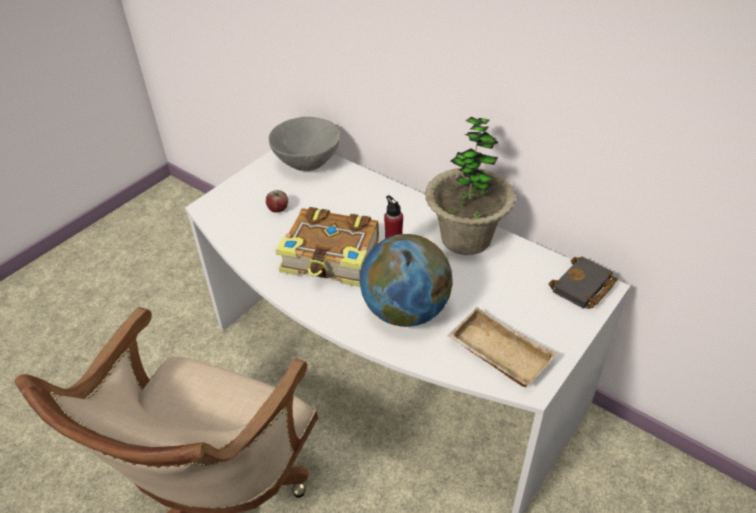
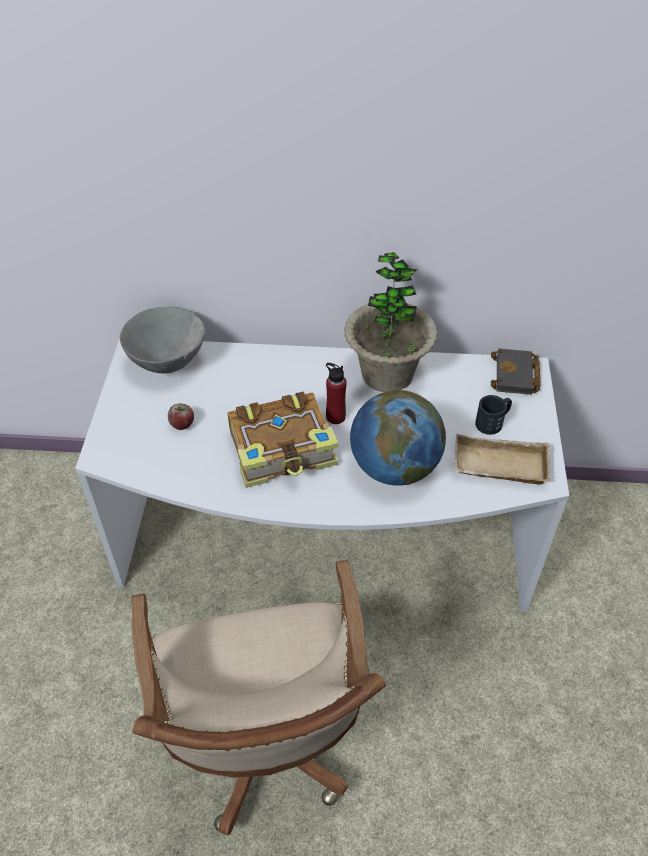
camera: 35 degrees left, 5 degrees up
(526, 315) = (493, 422): none -> black mug

